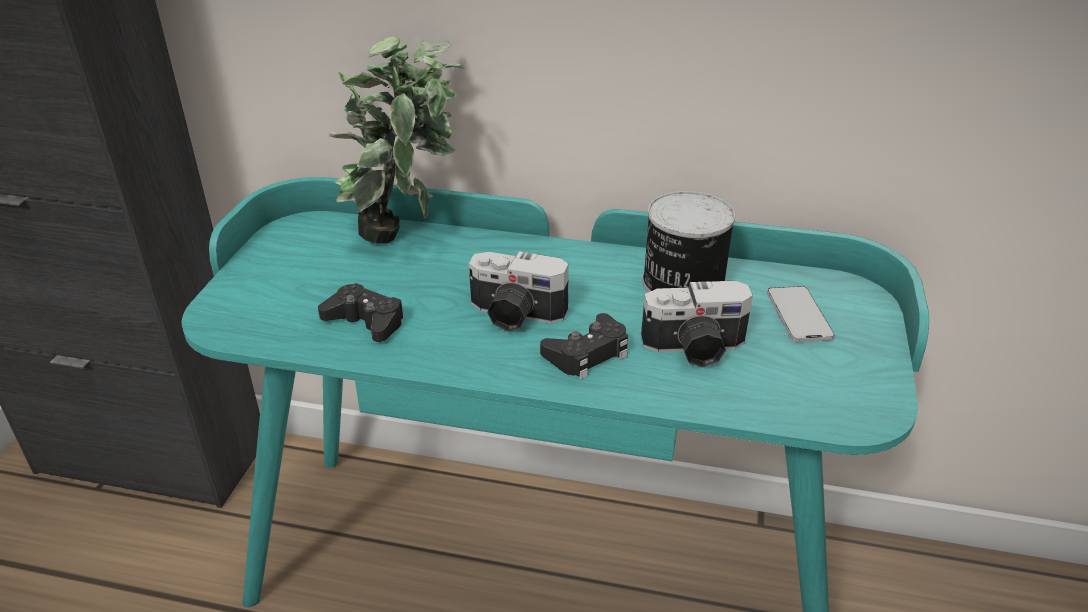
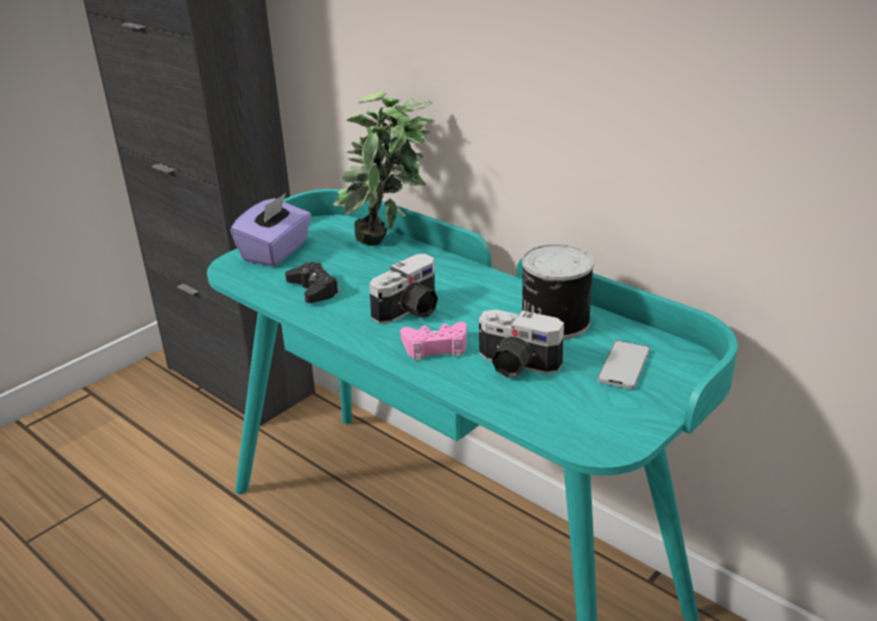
camera: 30 degrees right, 5 degrees down
(265, 282) = (276, 252): none -> purple tissue box
(515, 315) = (411, 311): camera -> camera turned 90 degrees counterclockwise
(587, 354) = (435, 347): black game controller -> pink game controller

